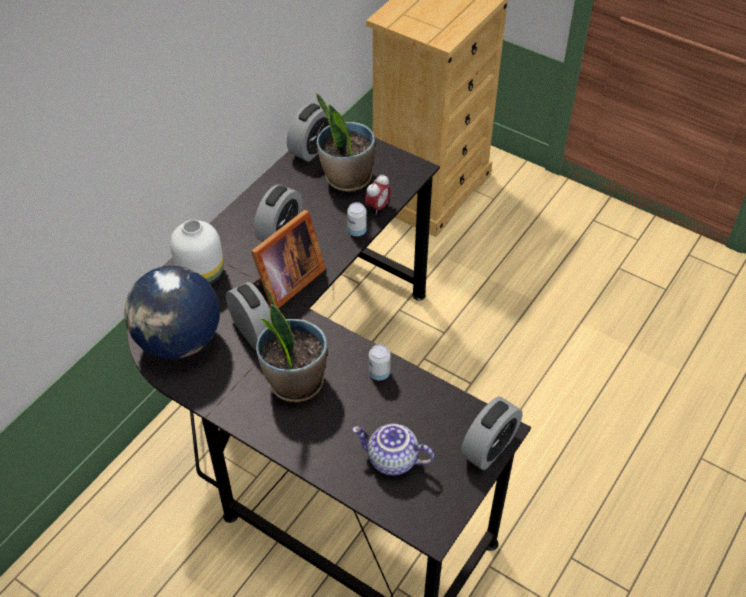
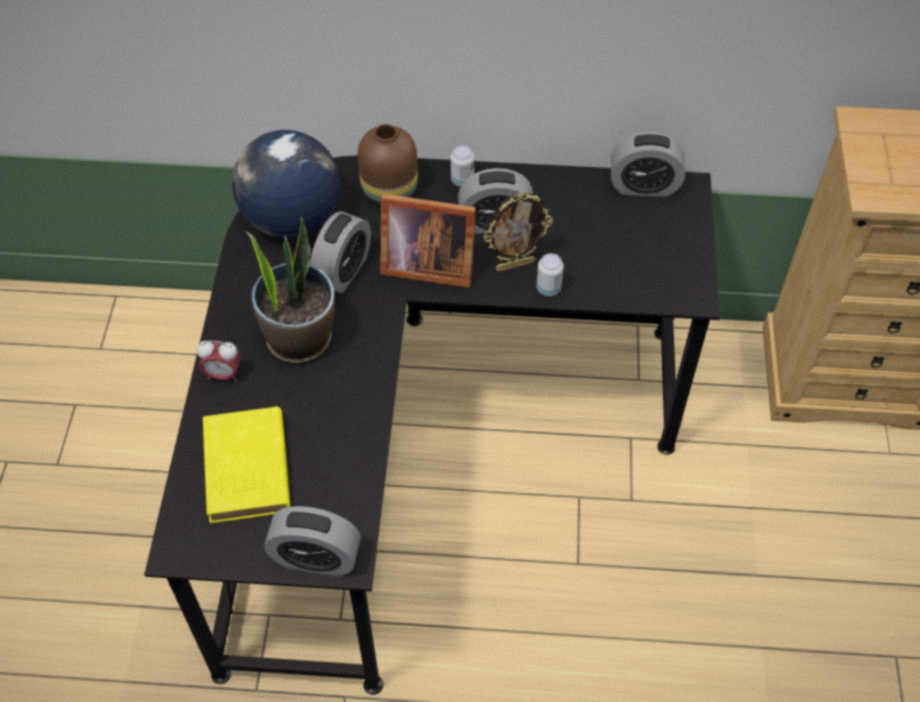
camera: 60 degrees right, 5 degrees up
(200, 273) = (390, 189): white vase -> brown vase
(324, 238) = (515, 265): none -> picture frame
(347, 178) = (624, 240): potted plant -> none
(378, 207) = (601, 290): alarm clock -> alarm clock (223, 375)
(379, 373) = (356, 406): can -> can (462, 180)
(391, 460) = (247, 471): teapot -> yellow book

